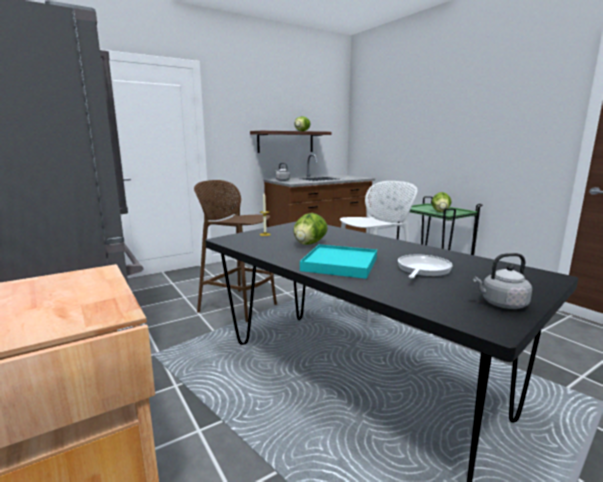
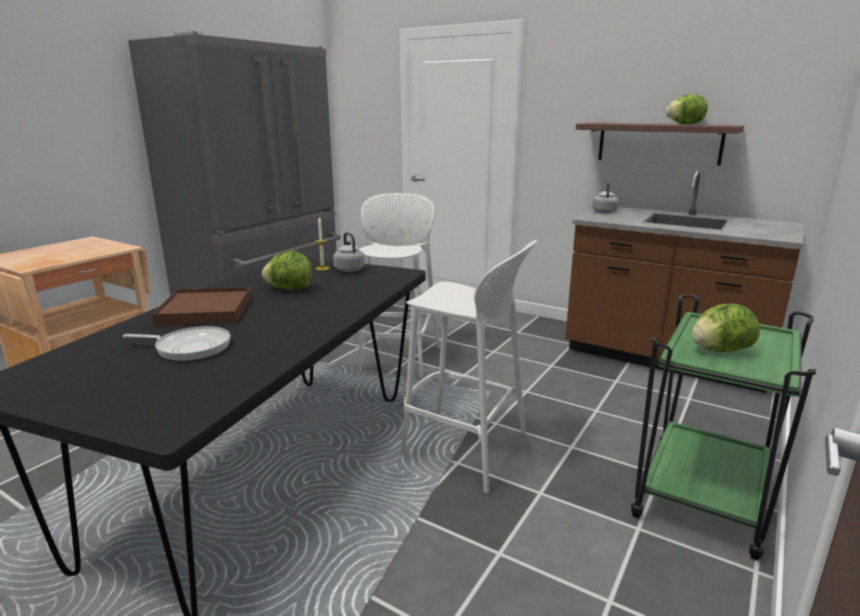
camera: 65 degrees right, 5 degrees up
(238, 306) = (396, 358): brown stool -> white stool
(340, 264) = (206, 310): turquoise tray -> brown tray
(501, 304) = (56, 391): grey kettle -> grey kettle (348, 269)

